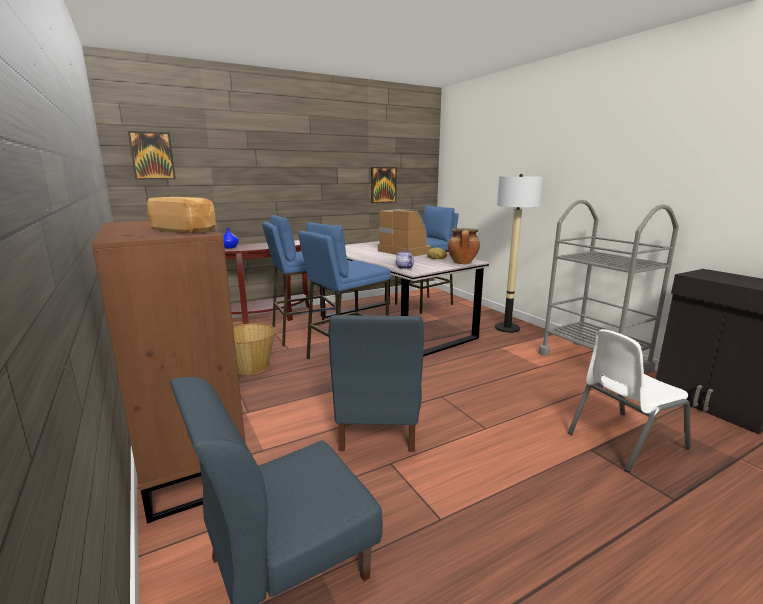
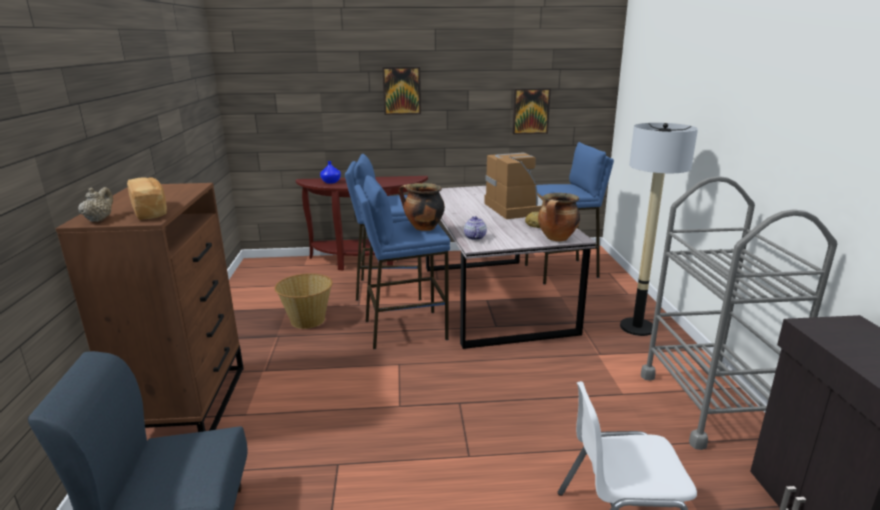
camera: 25 degrees right, 5 degrees up
(136, 236) = (99, 219): none -> beige teapot
(152, 156) = (261, 83): picture -> picture (402, 90)
(362, 264) = (423, 228): none -> cooking pot
(377, 427) = (361, 421): blue chair -> none

